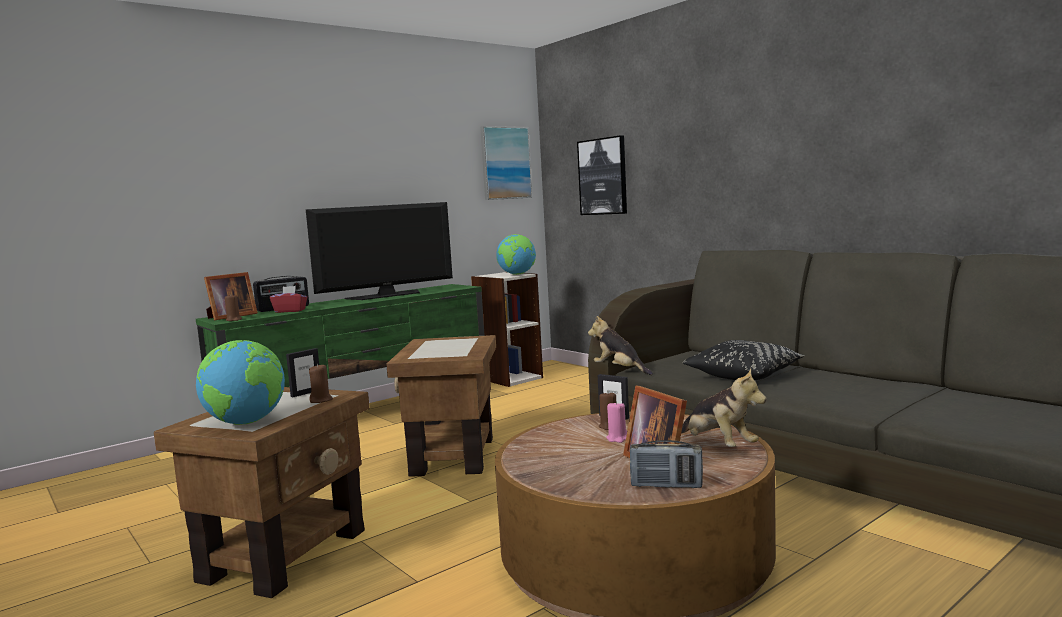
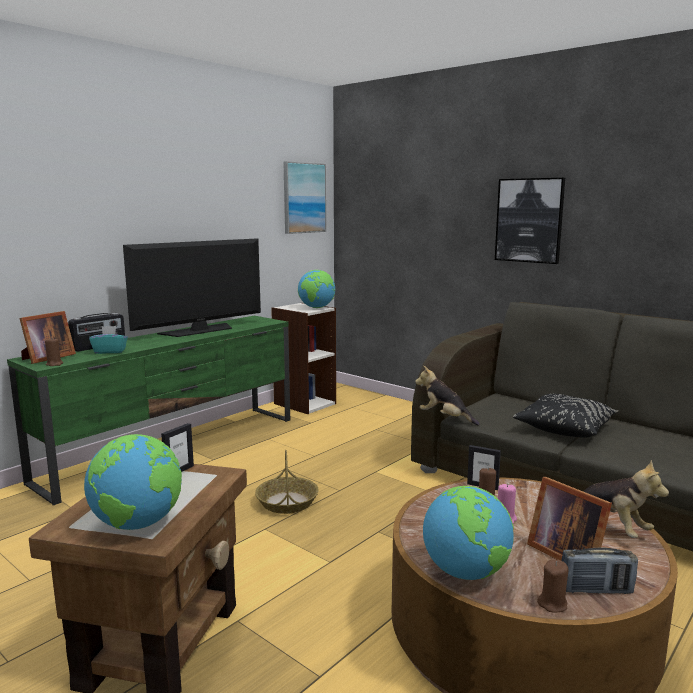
camera: 10 degrees left, 5 degrees up
(290, 311) = (110, 351): red tissue box -> turquoise tissue box
(321, 400) = (203, 484): brown candle -> brown candle (552, 604)
(452, 456) = (287, 502): brown side table -> basket
(547, 473) = (466, 572): none -> globe
(603, 176) = (400, 218): picture -> picture (529, 220)

